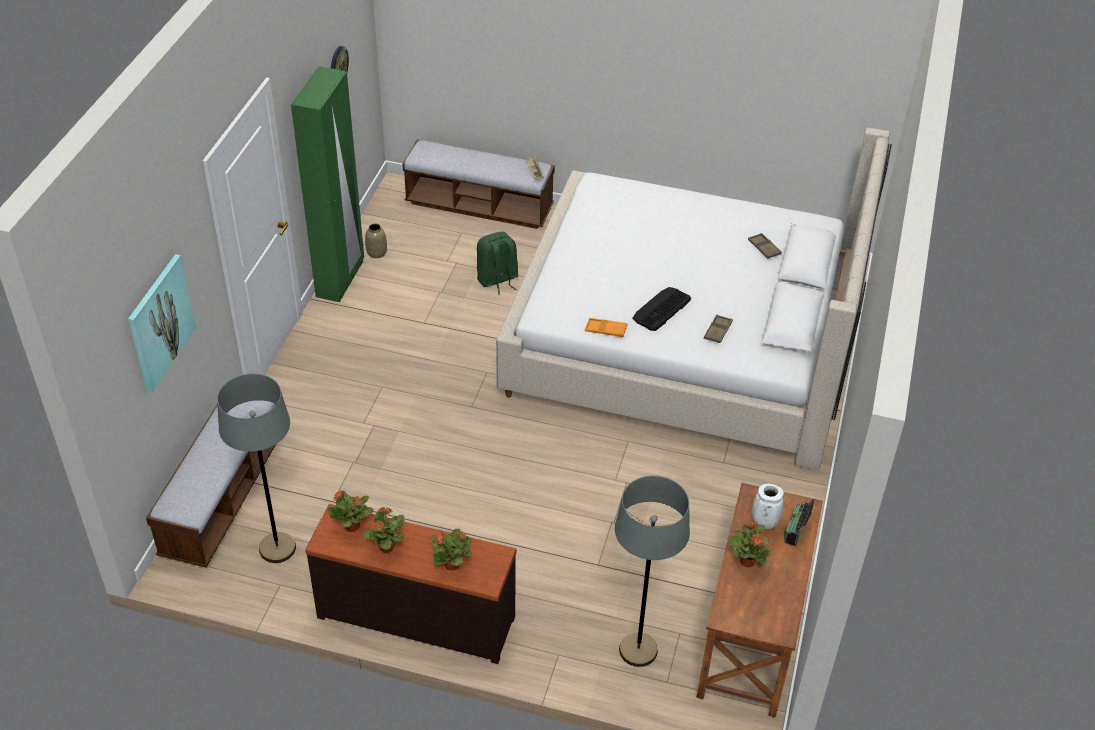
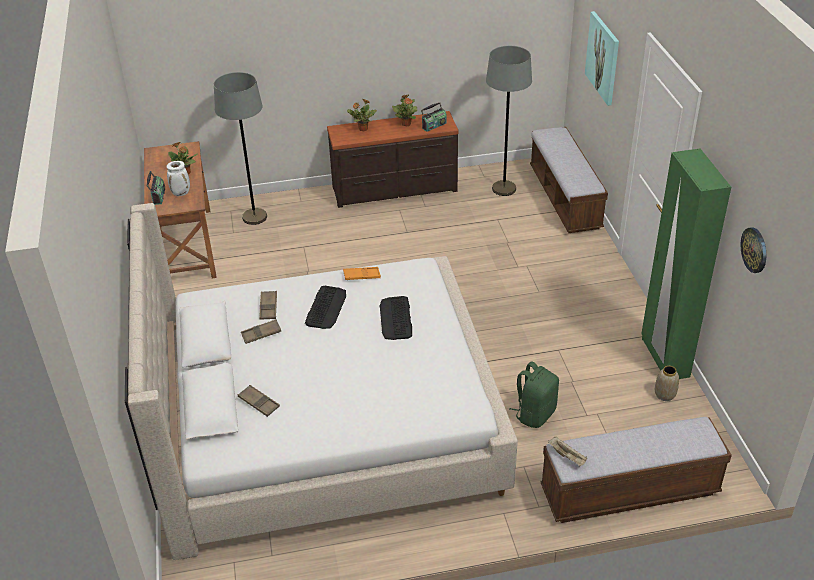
camera: 155 degrees right, 5 degrees down
(352, 526) = (433, 125): potted plant -> radio
(602, 274) = (396, 318): none -> keyboard
(736, 307) = (261, 334): none -> brown tray

